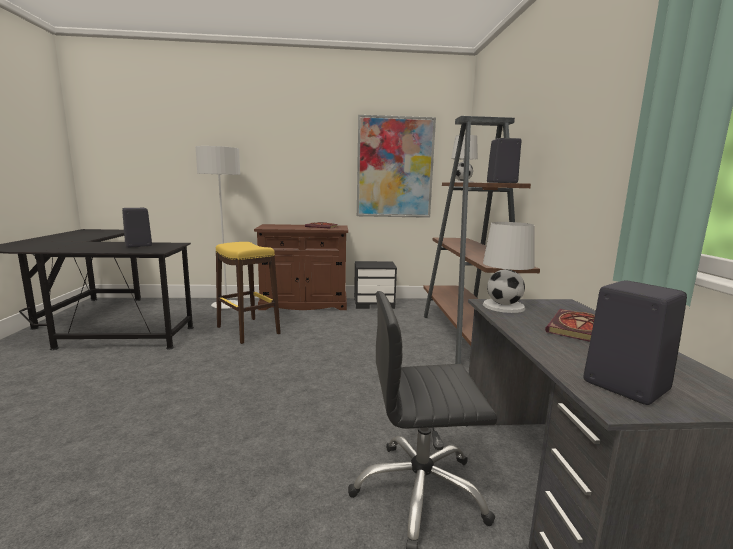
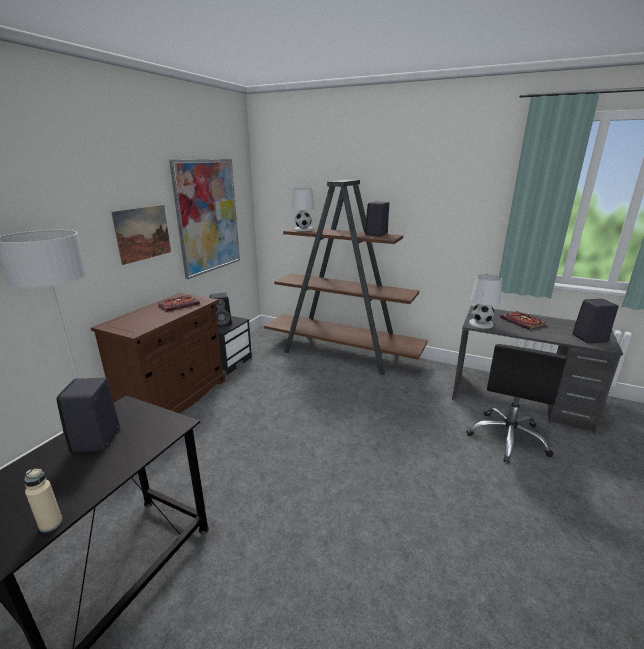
camera: 60 degrees left, 10 degrees up
(65, 250) = (51, 524): none -> beige bottle
(248, 330) = (212, 454): yellow stool -> none
(320, 169) = (143, 233): none -> picture
(375, 264) = (222, 323): none -> black speaker

